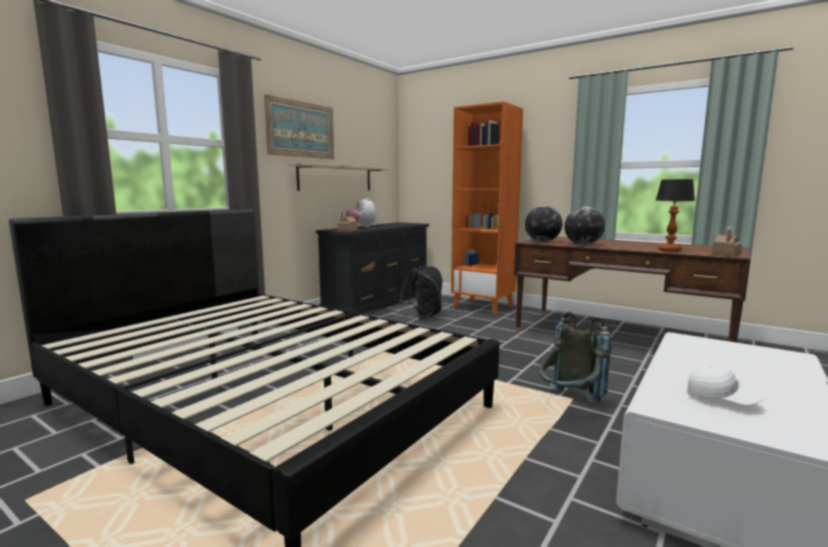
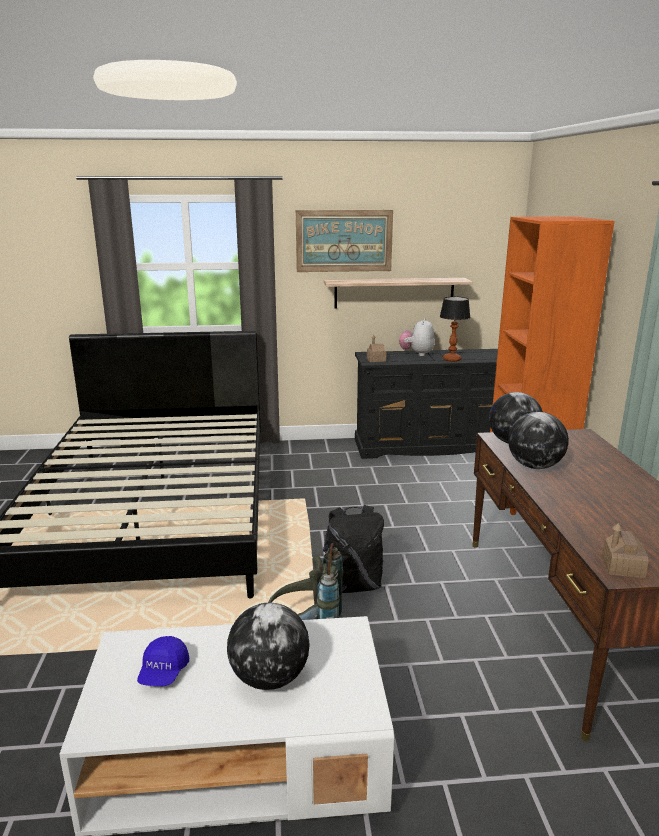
camera: 50 degrees right, 10 degrees up
(423, 316) = (430, 482): black backpack -> black backpack (353, 584)
(669, 250) = (588, 523): table lamp -> table lamp (452, 359)
(722, 400) = (163, 672): white cap -> blue cap
(742, 369) = (269, 677): none -> globe

